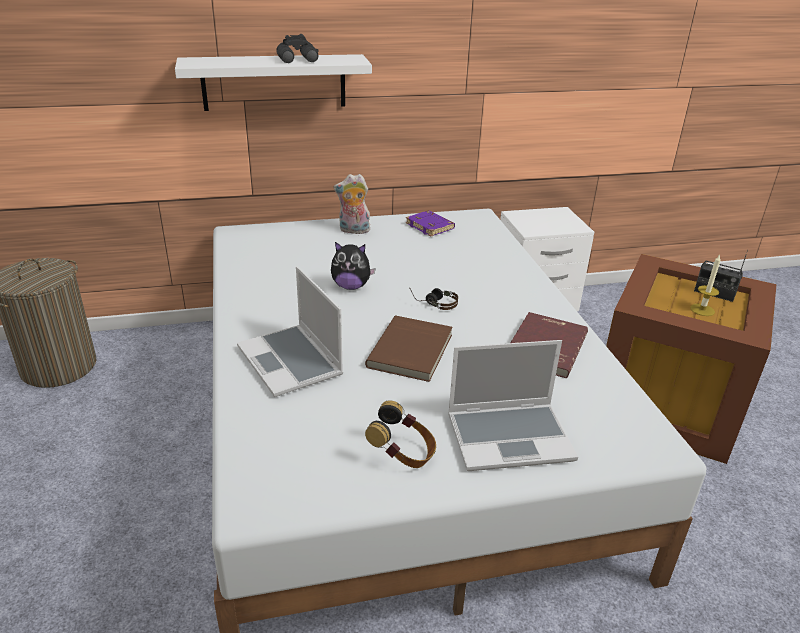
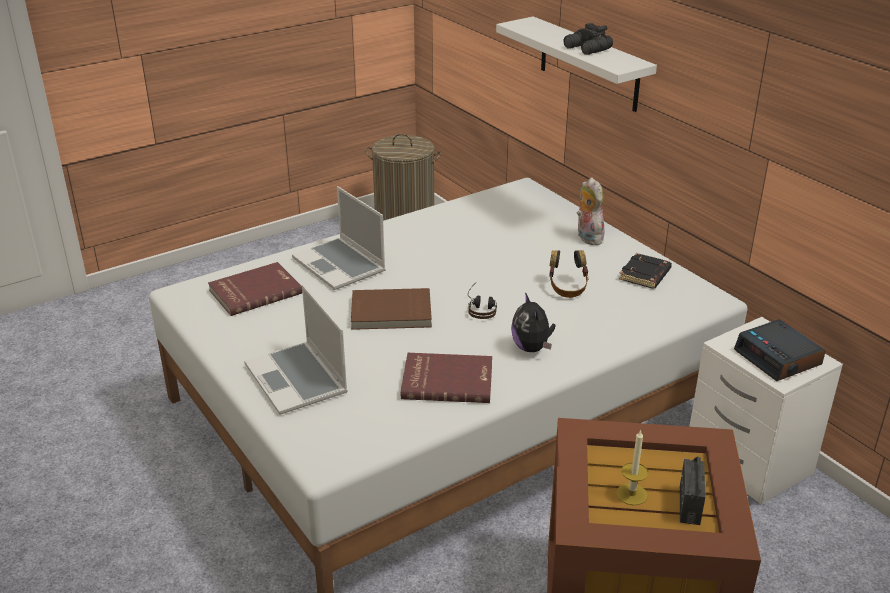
camera: 70 degrees right, 0 degrees up
(291, 362) = (340, 265): laptop -> laptop turned 75 degrees counterclockwise
(299, 436) = (254, 291): none -> red book
(351, 286) = (476, 262): plush toy -> plush toy (532, 348)
(403, 454) = (254, 336): headphones -> headphones (567, 288)
(430, 226) = (645, 275): purple book -> black book
(554, 221) = (778, 358): none -> alarm clock

